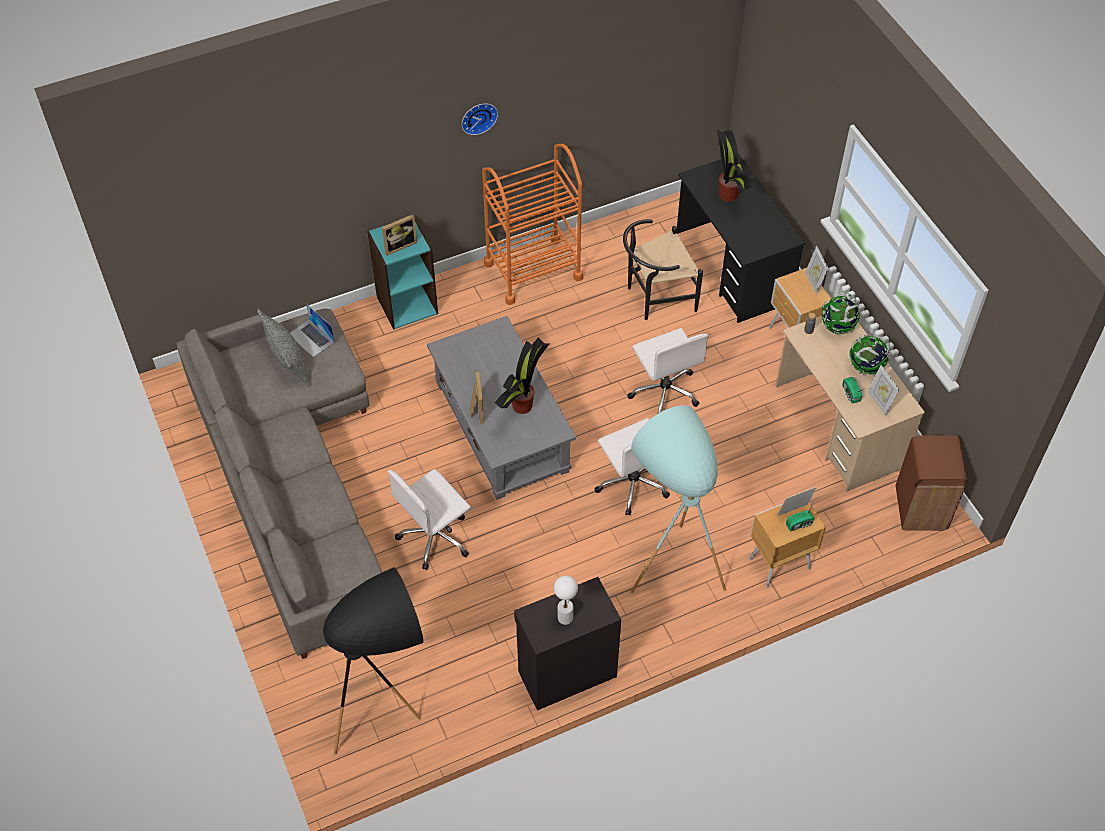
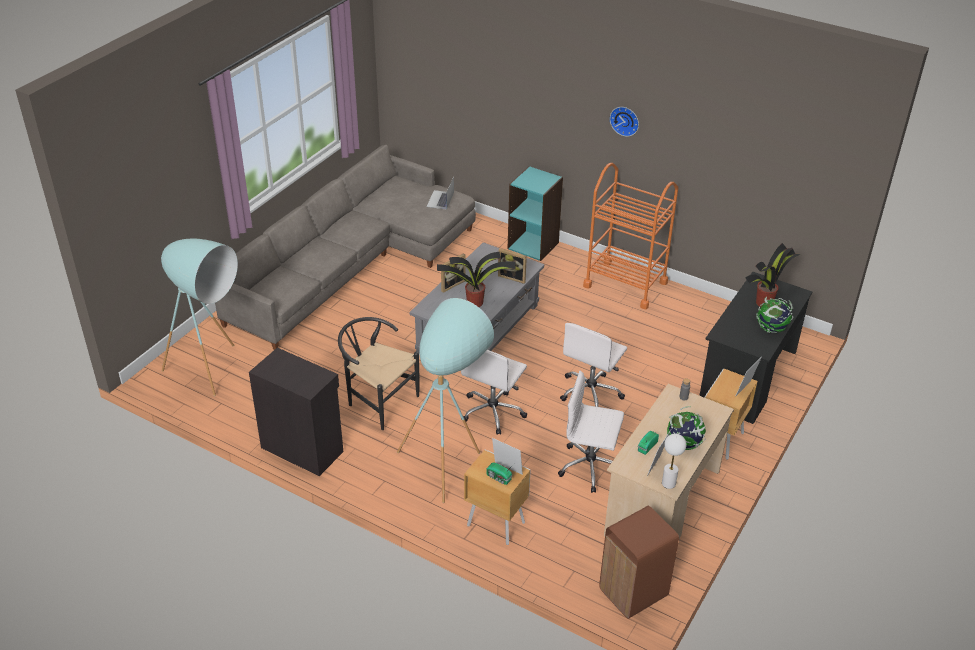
camera: 55 degrees right, 15 degrees down
(287, 360) = (414, 199): grey pillow -> none
(386, 704) = (214, 376): black floor lamp -> turquoise floor lamp
(399, 245) = (531, 181): picture frame -> picture frame (513, 277)
(435, 537) = (361, 339): white office chair -> white office chair (591, 467)
(565, 617) = (290, 372): white table lamp -> white table lamp (669, 483)
(655, 298) = (671, 351): black chair -> black chair (377, 401)
(837, 326) = (706, 412): globe -> globe (771, 329)

